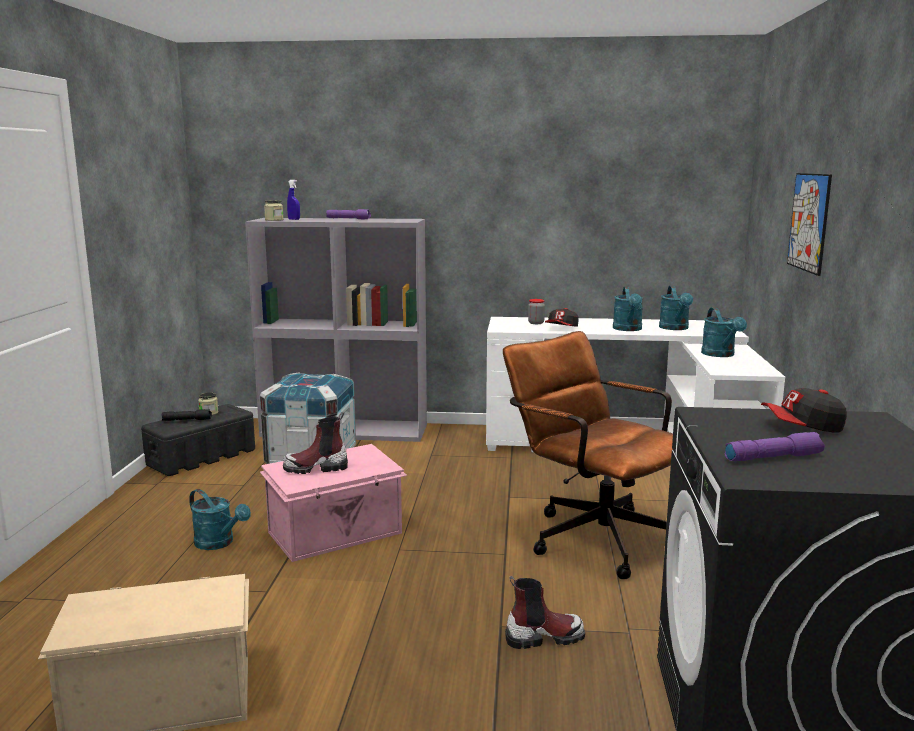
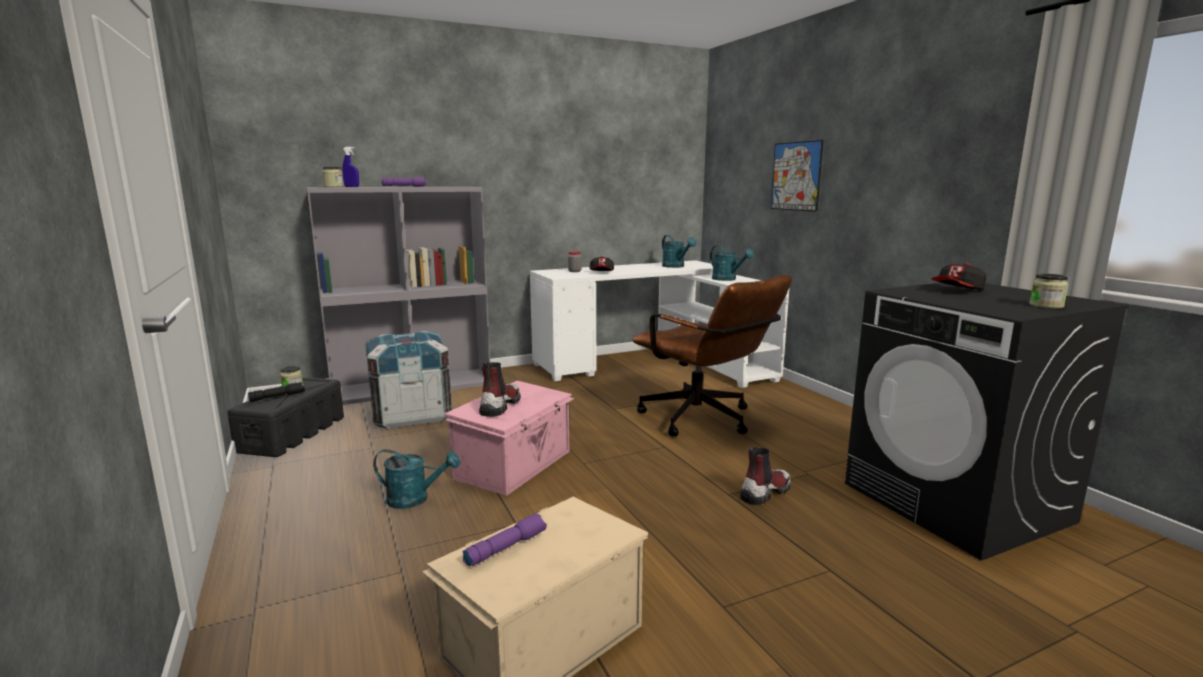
camera: 30 degrees left, 0 degrees up
(316, 468) = (500, 406): boot -> boot turned 150 degrees clockwise
(592, 535) = (704, 421): brown office chair -> brown office chair turned 150 degrees counterclockwise
(628, 329) = (648, 269): turquoise watering can -> none
(773, 457) = (992, 304): purple flashlight -> purple flashlight (506, 547)
(850, 474) = (1046, 305): none -> jar

